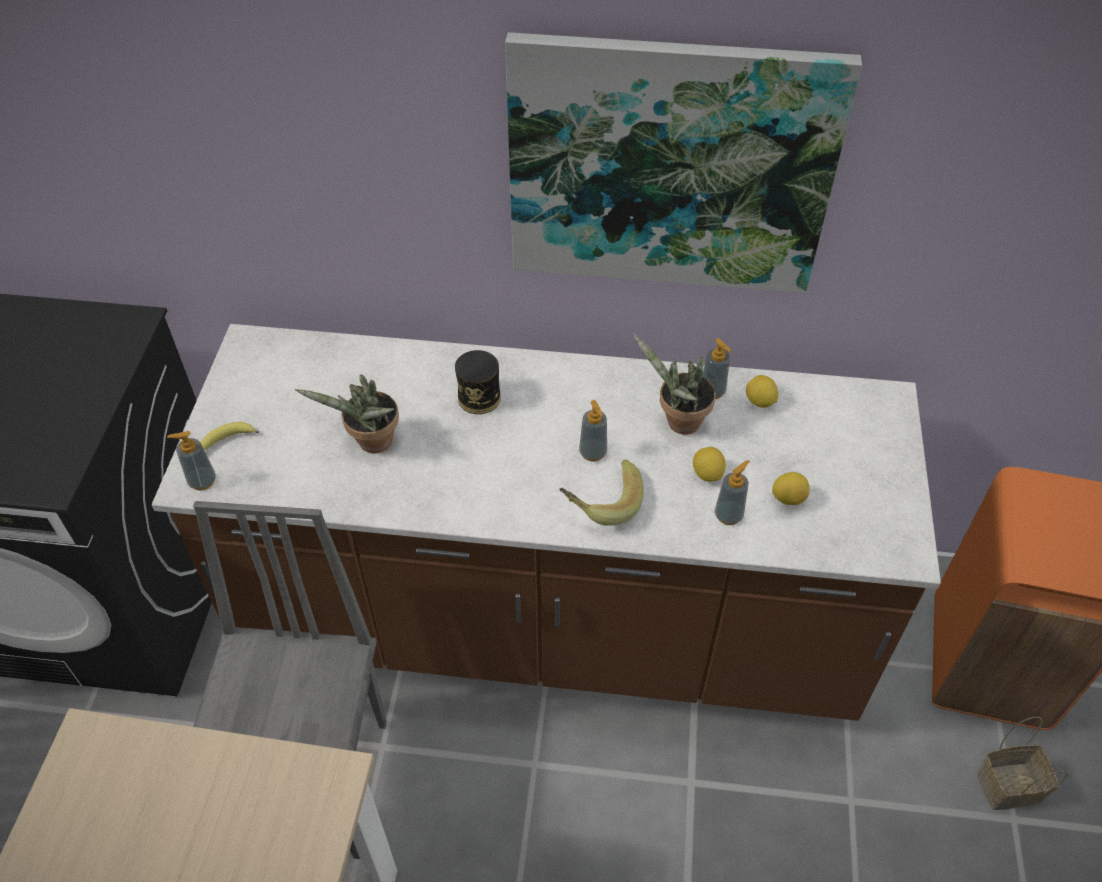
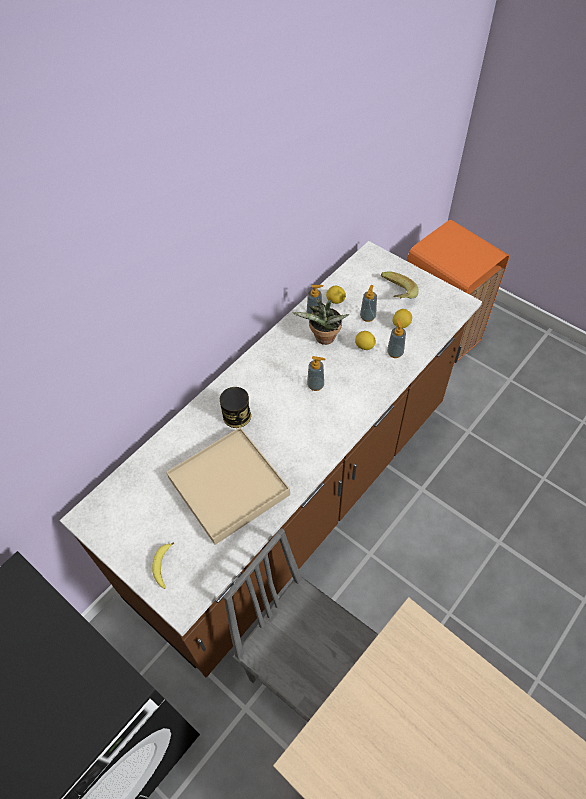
camera: 55 degrees left, 5 degrees up
(202, 481) = (185, 594): soap dispenser -> soap dispenser (367, 317)
(371, 444) = (228, 486): potted plant -> beige tray
(601, 501) = (349, 399): banana -> banana (394, 295)
(669, 166) = (257, 213): picture -> none
(1007, 788) = (495, 372): basket -> none

